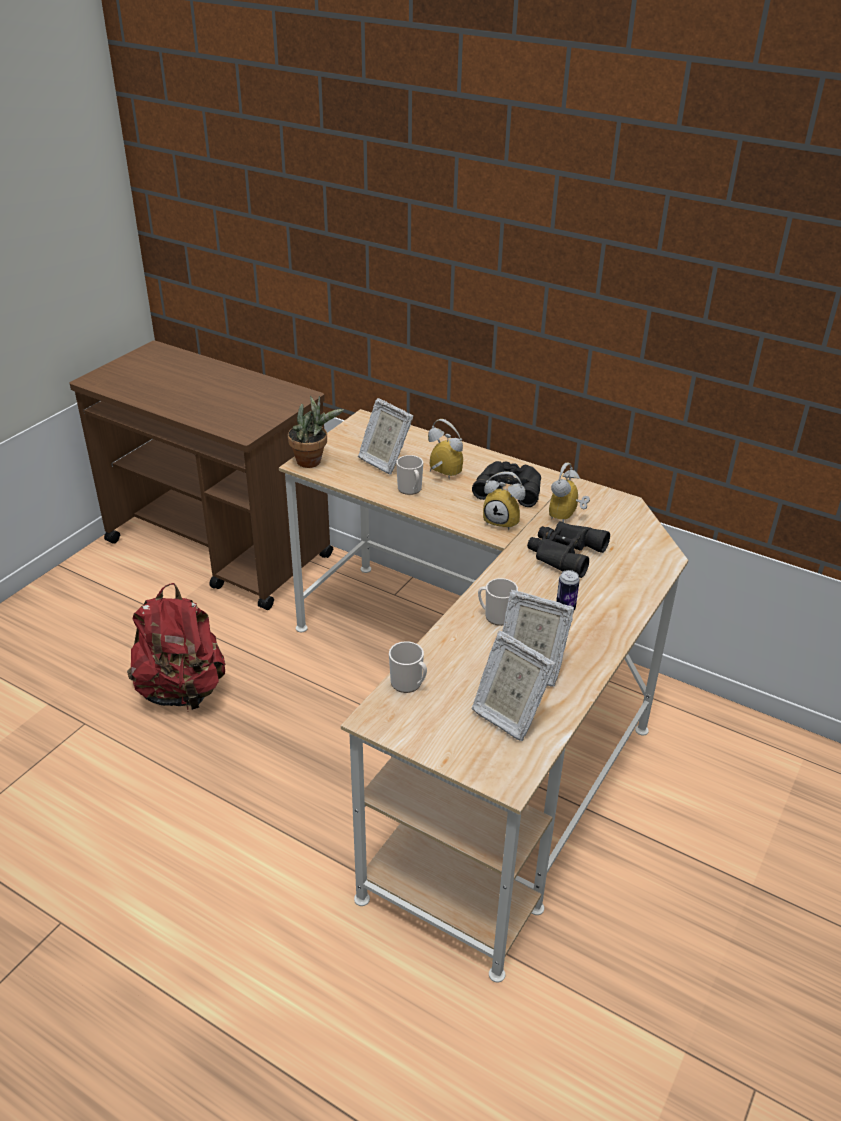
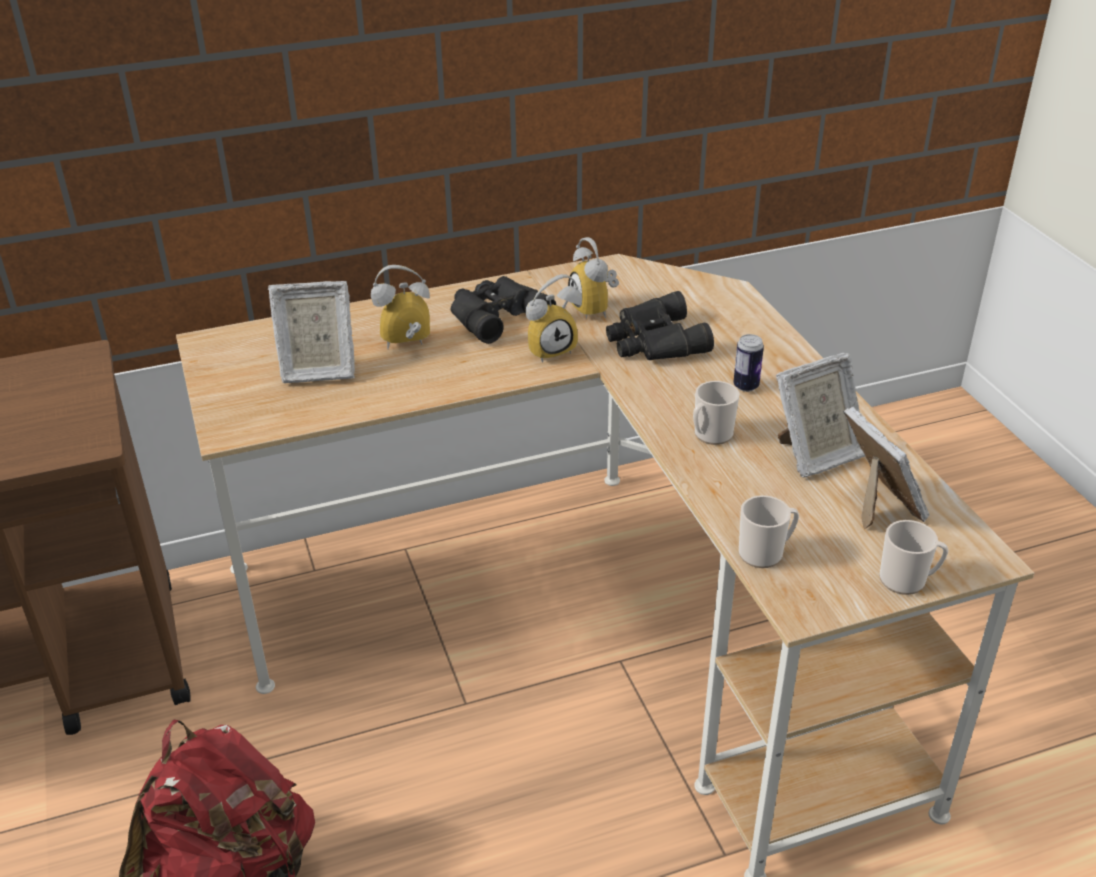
camera: 50 degrees left, 0 degrees up
(313, 462) = (234, 422): potted plant -> none
(410, 490) = (404, 379): mug -> mug (908, 580)
(507, 714) = (879, 507): picture frame -> picture frame turned 105 degrees counterclockwise

